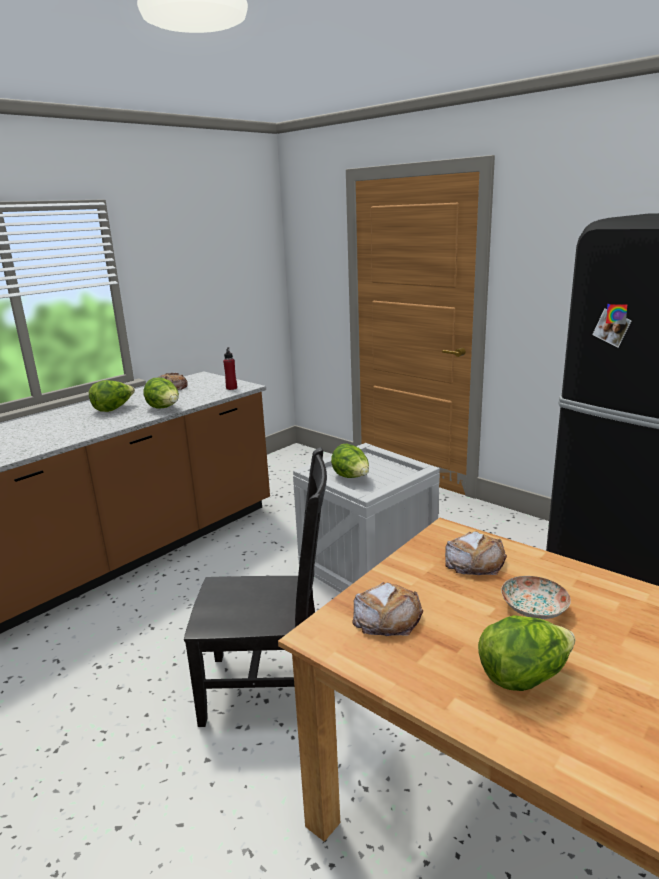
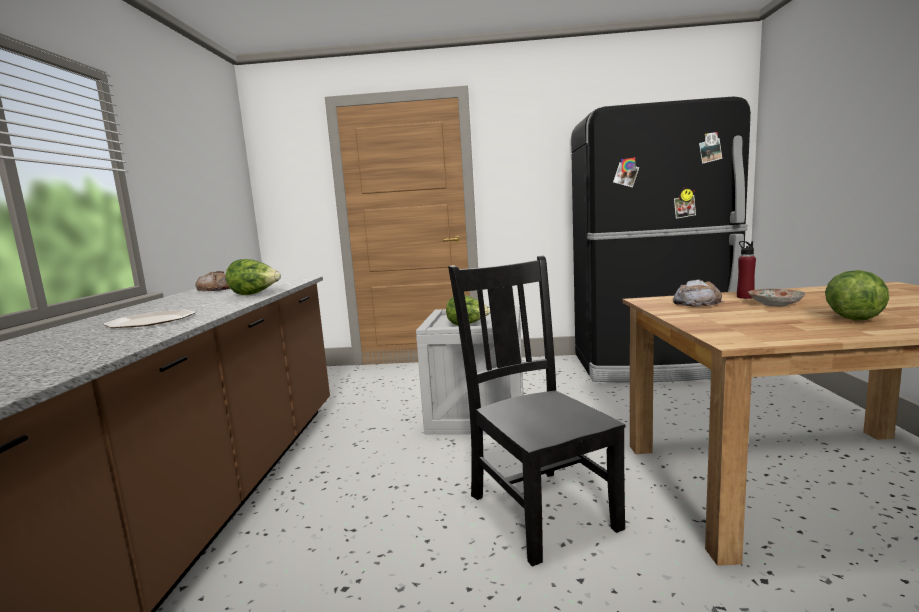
camera: 40 degrees left, 10 degrees down
(56, 431) = (150, 321): none -> plate
(113, 409) = (185, 304): lettuce -> none
(231, 388) = (291, 280): red bottle -> red bottle (745, 297)
(270, 687) = (539, 508): black chair -> black chair turned 75 degrees counterclockwise
(387, 617) = (735, 325): bread -> none

